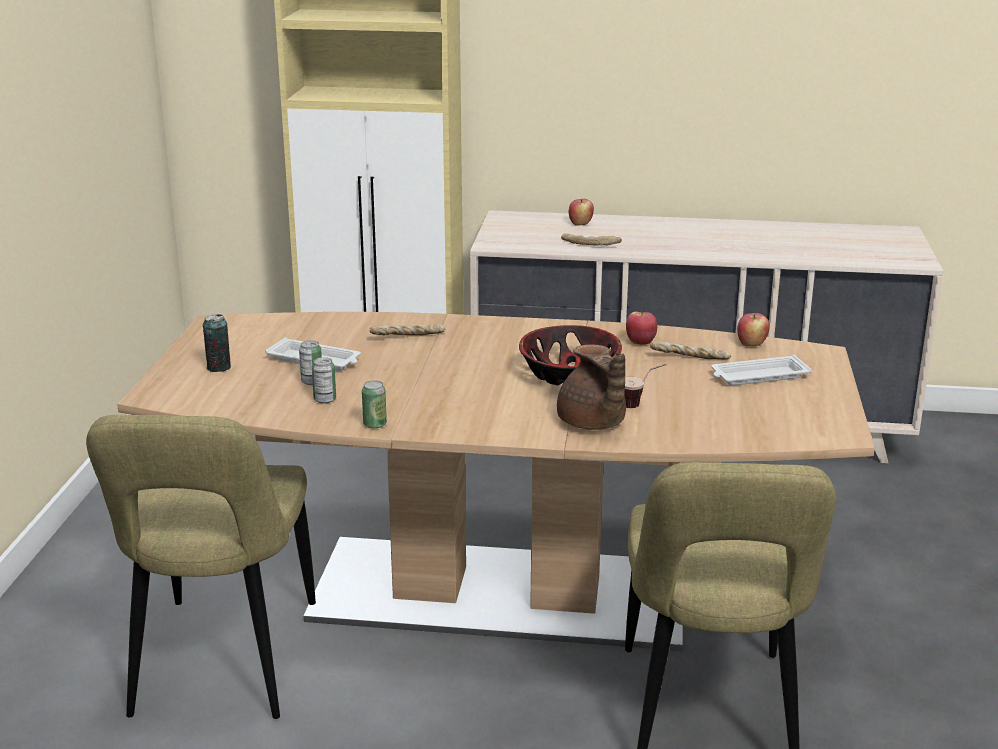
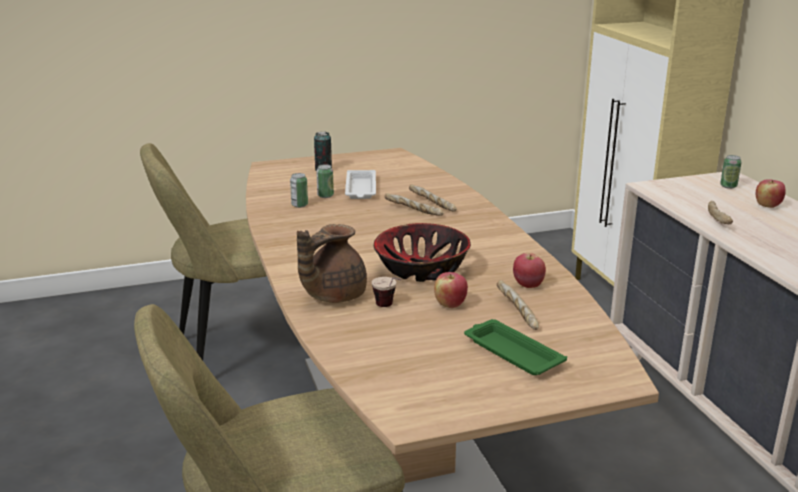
camera: 65 degrees right, 0 degrees up
(375, 424) = (272, 226): can -> can (728, 186)
(416, 349) = (413, 211): none -> bread
(751, 344) = (592, 337): apple -> apple (450, 304)
(758, 376) = (511, 352): white tray -> green tray

